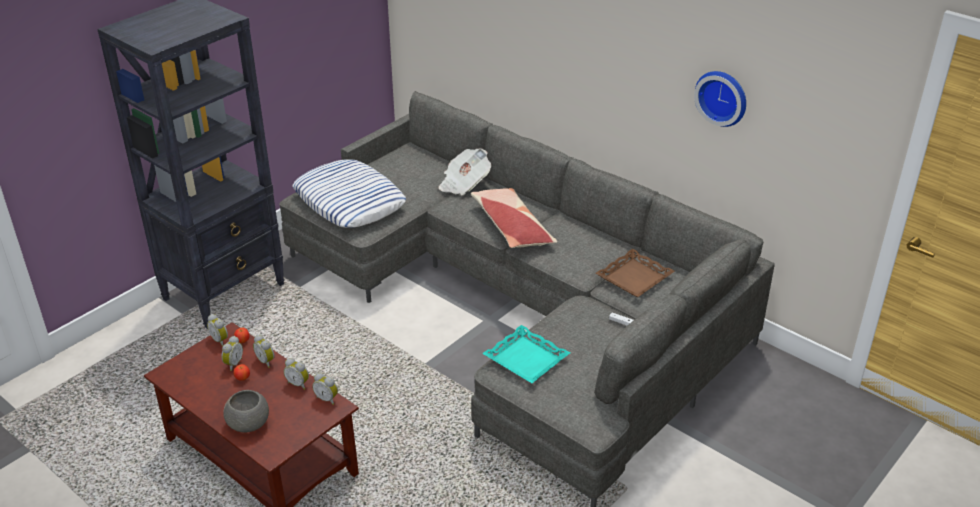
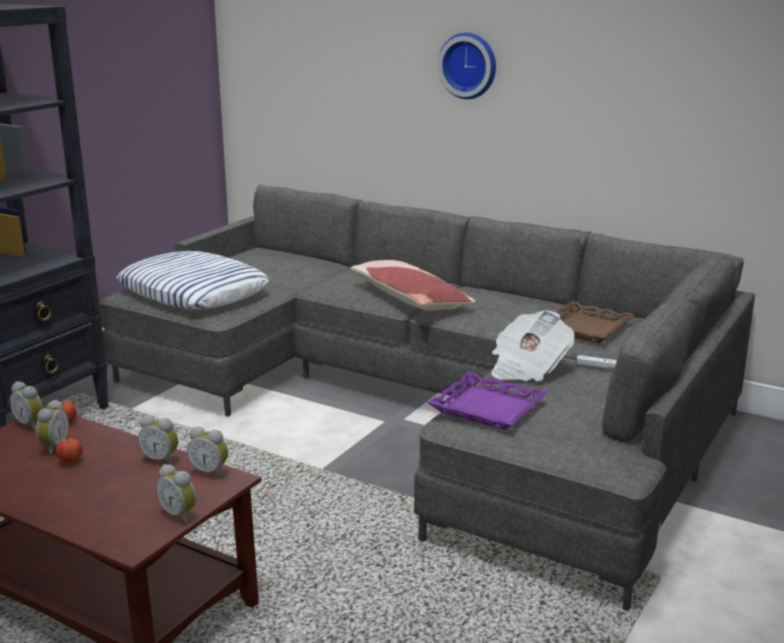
camera: 10 degrees left, 15 degrees down
(249, 424) = (88, 512): grey bowl -> none
(266, 361) = (106, 440): alarm clock -> alarm clock (180, 514)
(464, 184) = (335, 271): newspaper -> newspaper (527, 368)
(526, 359) = (488, 408): turquoise tray -> purple tray
(722, 97) = (669, 88): wall clock -> wall clock (469, 65)

